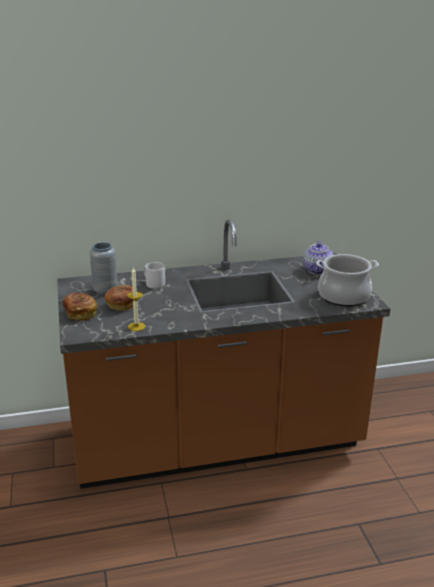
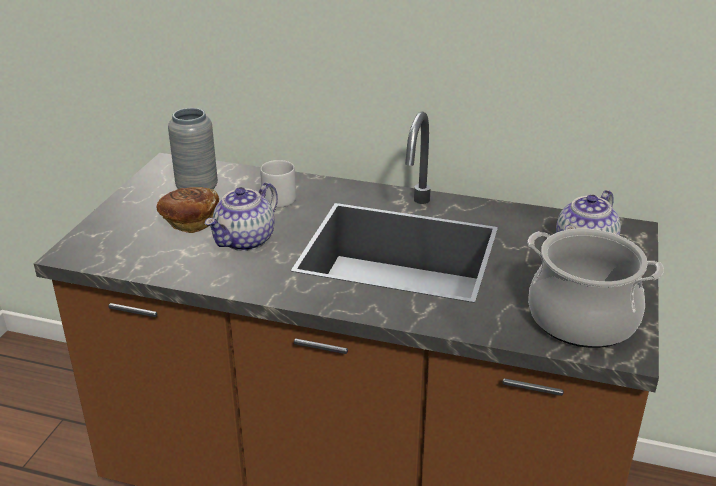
camera: 30 degrees right, 5 degrees up
(80, 313) = (120, 218): bread -> none
(136, 326) = (168, 265): candle -> none
(162, 306) = (245, 241): none -> teapot

